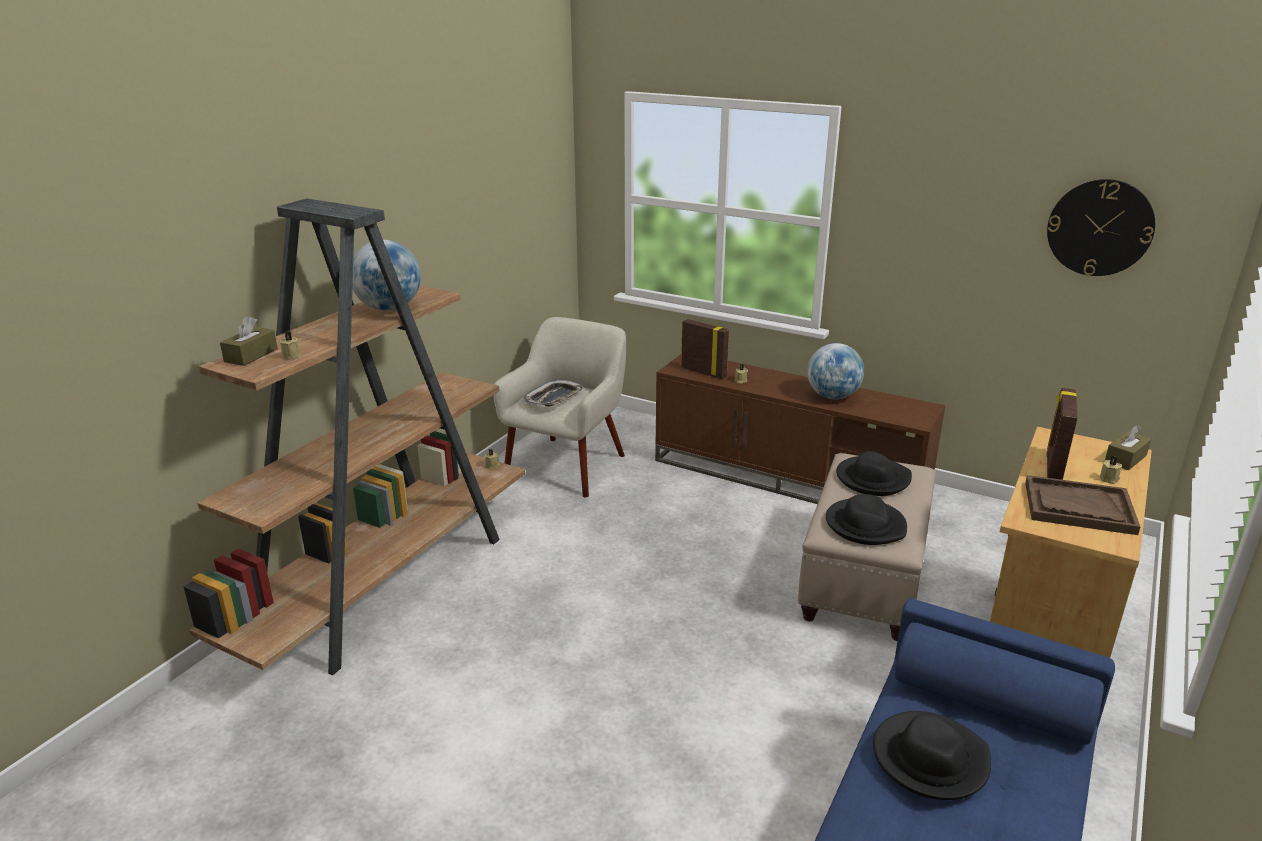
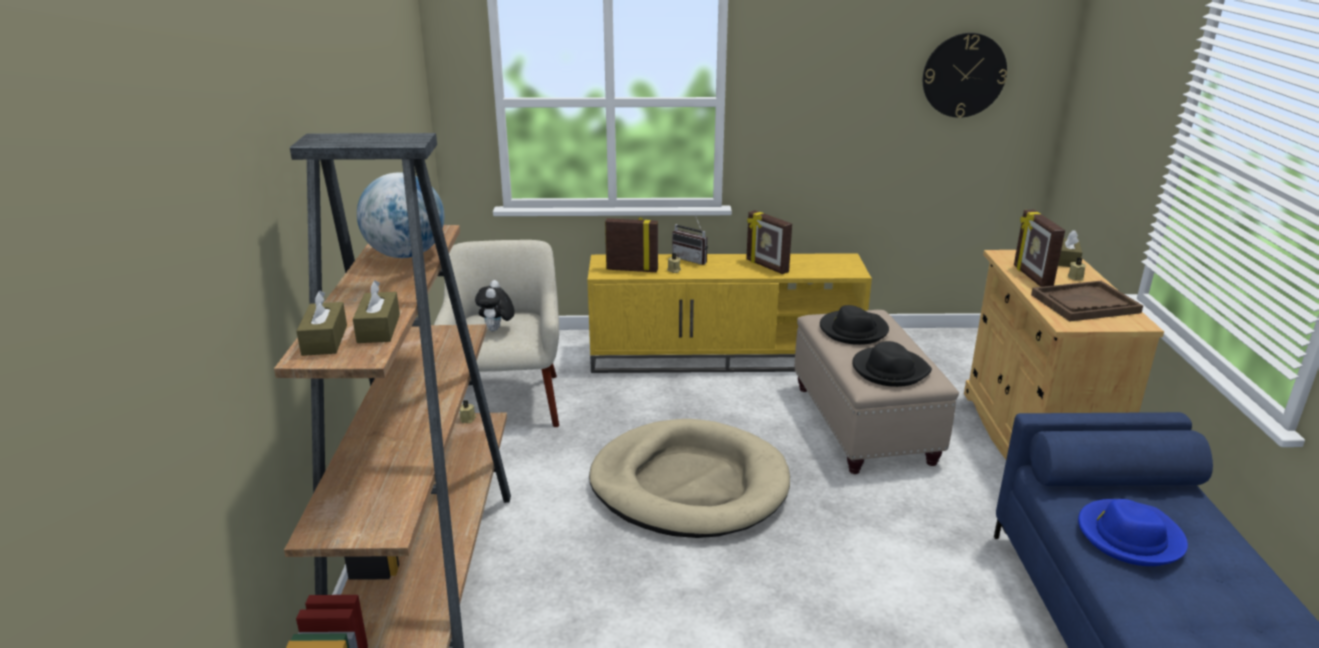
camera: 30 degrees left, 0 degrees up
(292, 356) = (378, 328): beige candle -> brown tissue box
(554, 398) = (496, 330): tray -> plush toy
(645, 579) = (689, 485): none -> beige dog bed
(769, 375) = (692, 259): none -> radio
(789, 479) = (725, 356): brown tv stand -> yellow tv stand
(832, 397) = (766, 266): globe -> picture frame
(929, 759) = (1129, 536): black hat -> blue hat

